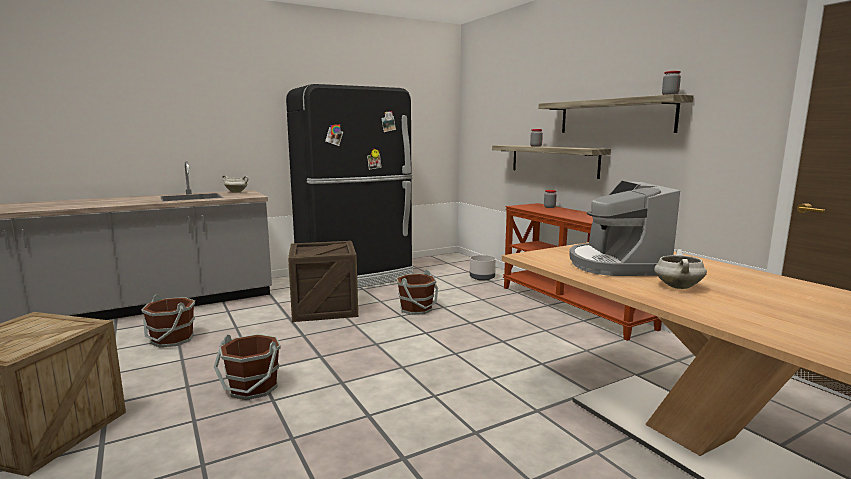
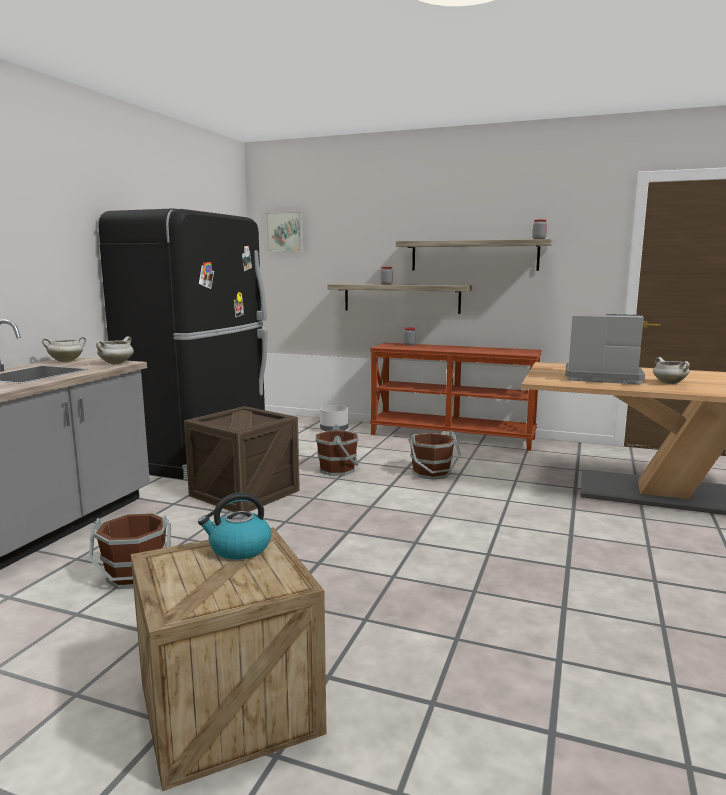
camera: 40 degrees left, 0 degrees up
(63, 326) = (239, 549): none -> kettle
(248, 196) = (116, 363): none -> white cooking pot
(252, 388) = (351, 576): brown bucket -> brown bucket (432, 473)
(480, 99) = (285, 232): none -> picture
(616, 264) = (601, 377): coffee machine -> coffee machine turned 150 degrees clockwise

